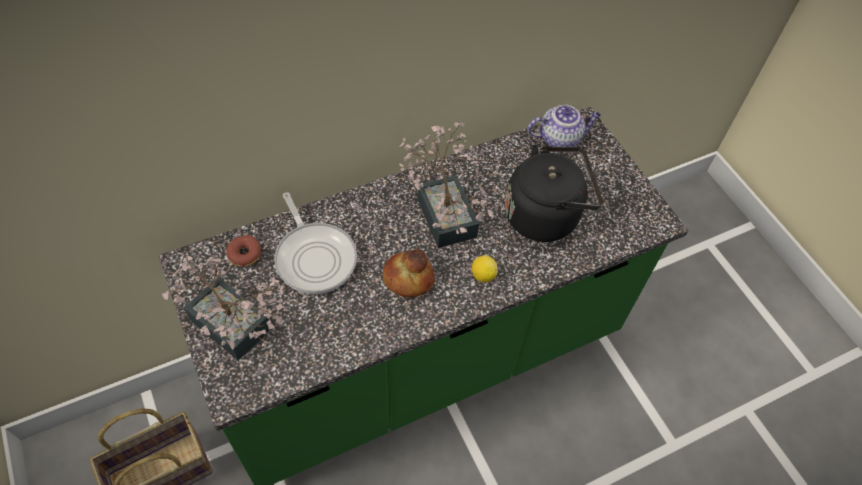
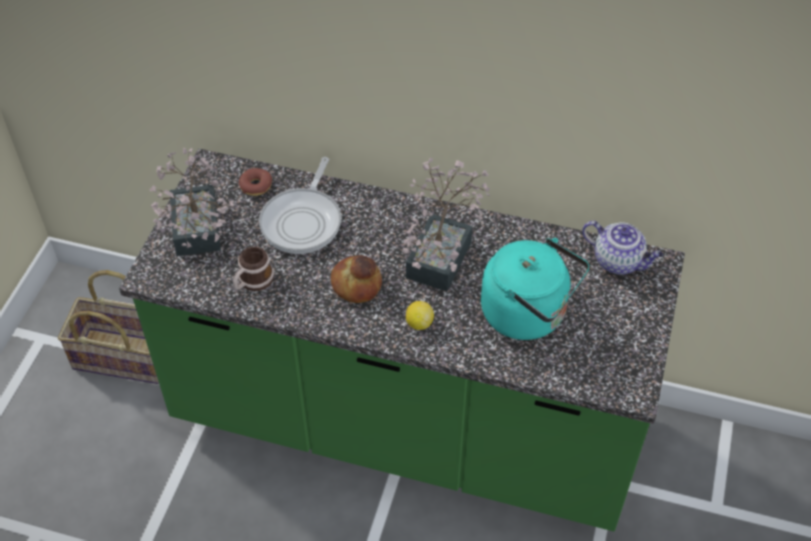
camera: 45 degrees right, 5 degrees down
(326, 335) = (252, 282): none -> mug
(545, 215) = (528, 314): black kettle -> turquoise kettle

